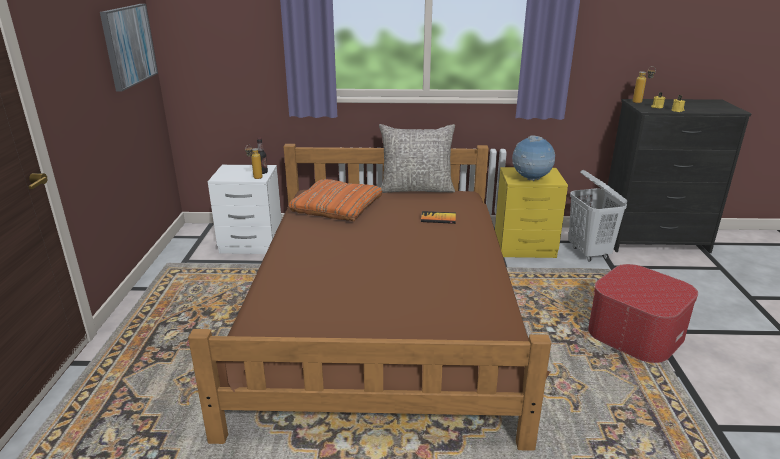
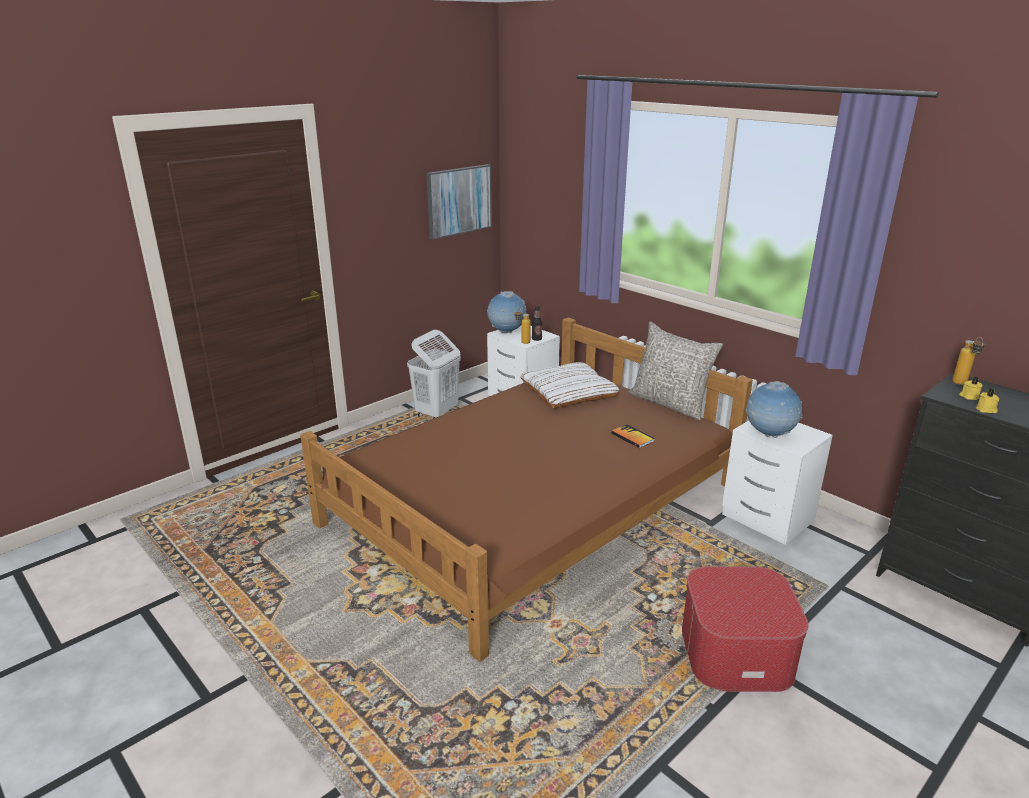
camera: 45 degrees right, 0 degrees up
(225, 175) = (506, 332): none -> globe
(337, 206) = (568, 391): orange pillow -> white pillow
(526, 247) = (768, 519): yellow nightstand -> white nightstand
(589, 253) = (837, 559): white laundry basket -> white laundry basket (436, 413)

